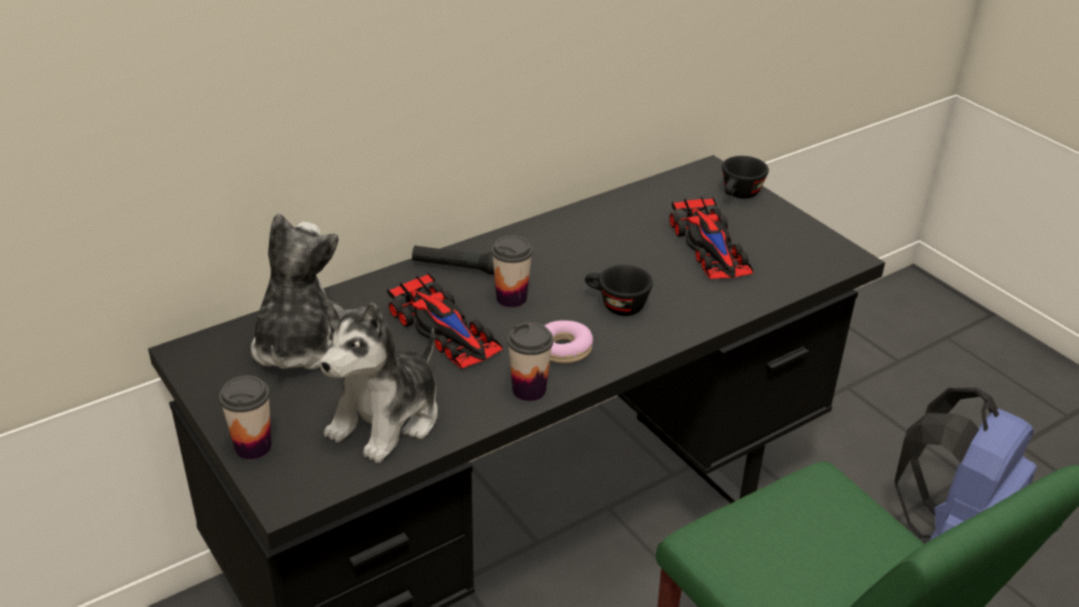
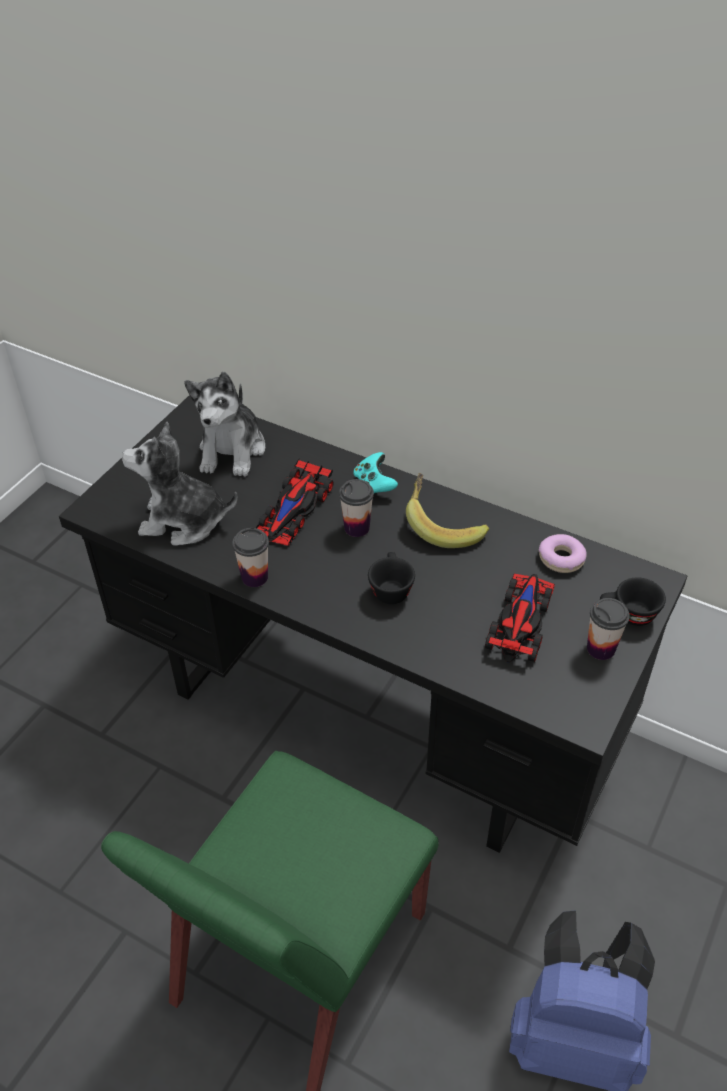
camera: 65 degrees right, 10 degrees up
(253, 446) = (127, 476): cup -> cup (601, 648)
(298, 345) = (232, 450): plush toy -> plush toy turned 120 degrees clockwise
(457, 267) = (374, 485): black flashlight -> turquoise game controller
(553, 246) = (443, 525): none -> banana
(563, 349) = (313, 578): donut -> donut (561, 559)
(710, 247) = (521, 620): toy car -> toy car turned 150 degrees clockwise

